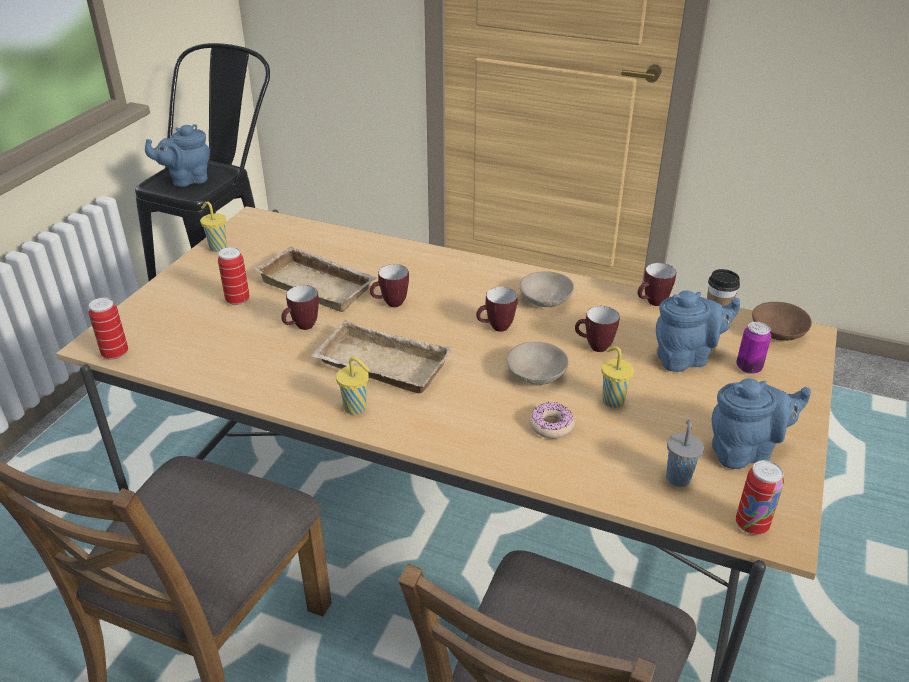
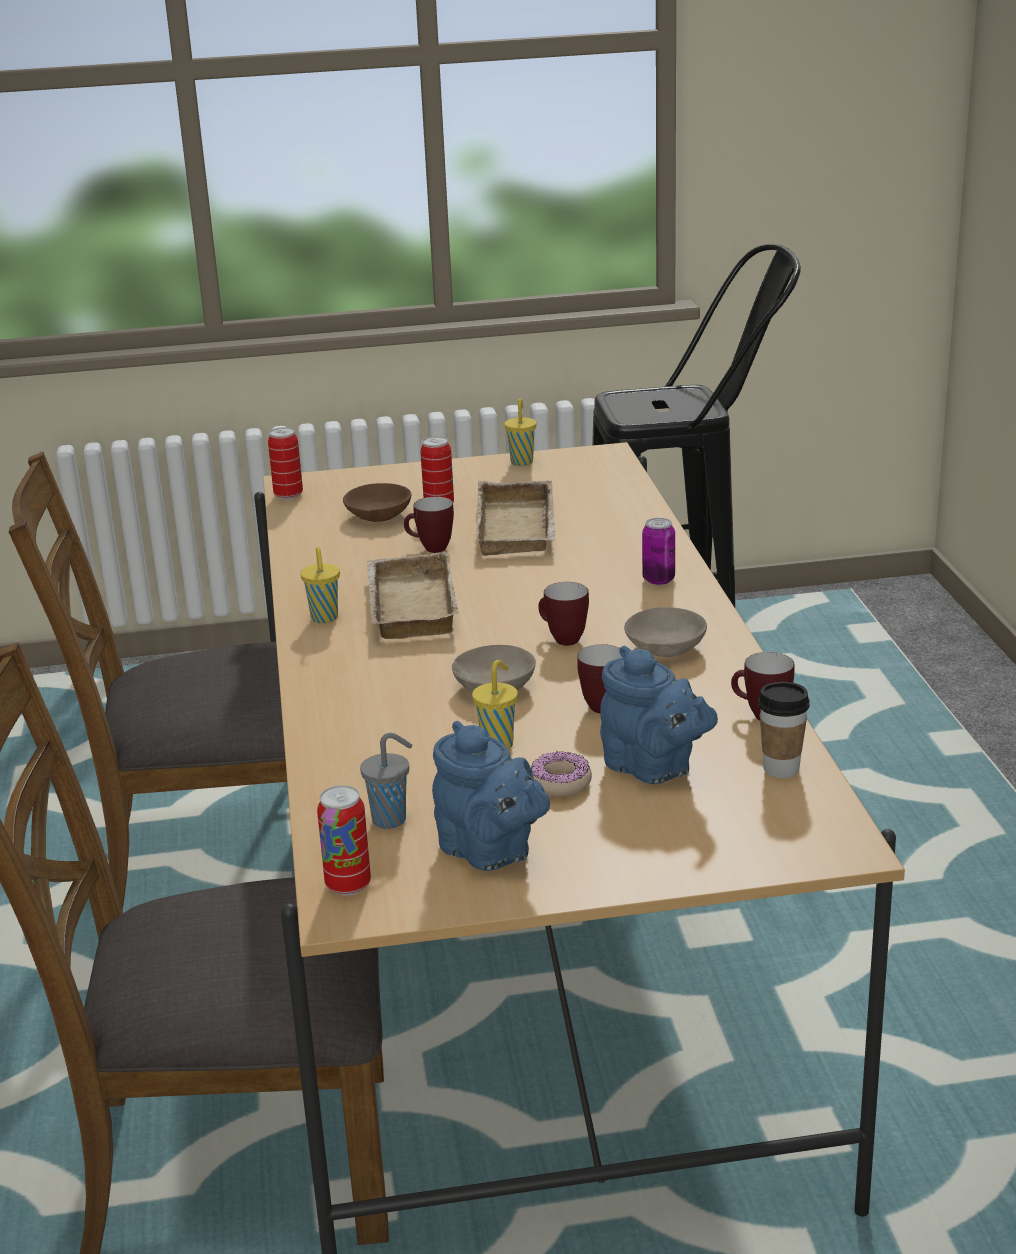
camera: 60 degrees right, 10 degrees down
(187, 180) = (653, 405): blue teapot -> none
(390, 304) = (532, 572): mug -> none
(551, 426) = (407, 722): donut -> donut (559, 783)
(748, 367) = (689, 817): can -> can (658, 579)
(776, 331) = (817, 820): brown bowl -> brown bowl (380, 515)

